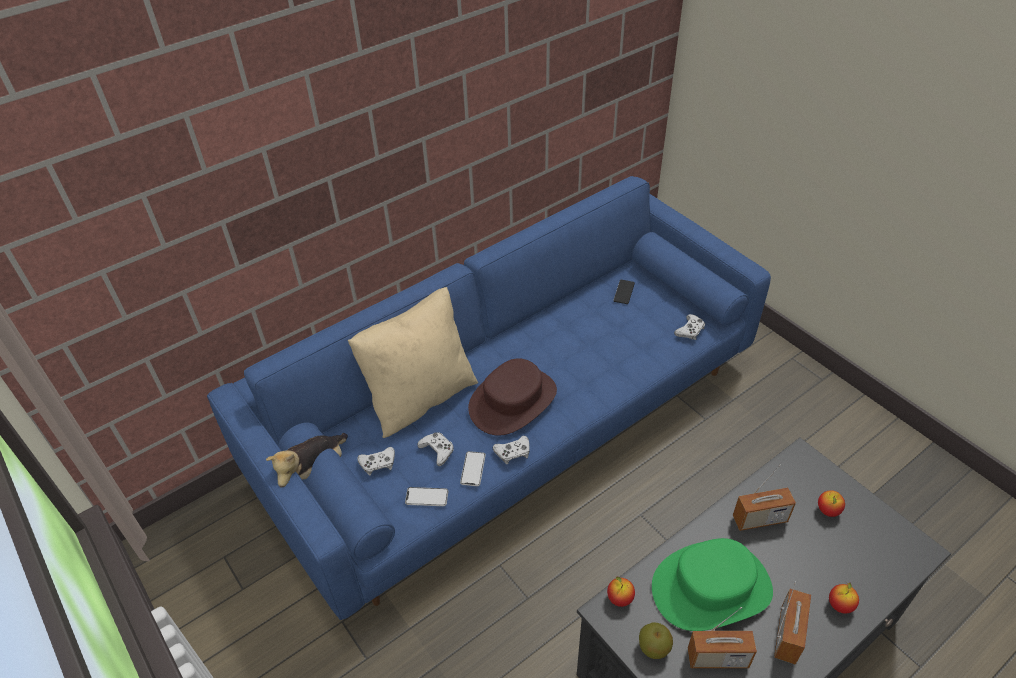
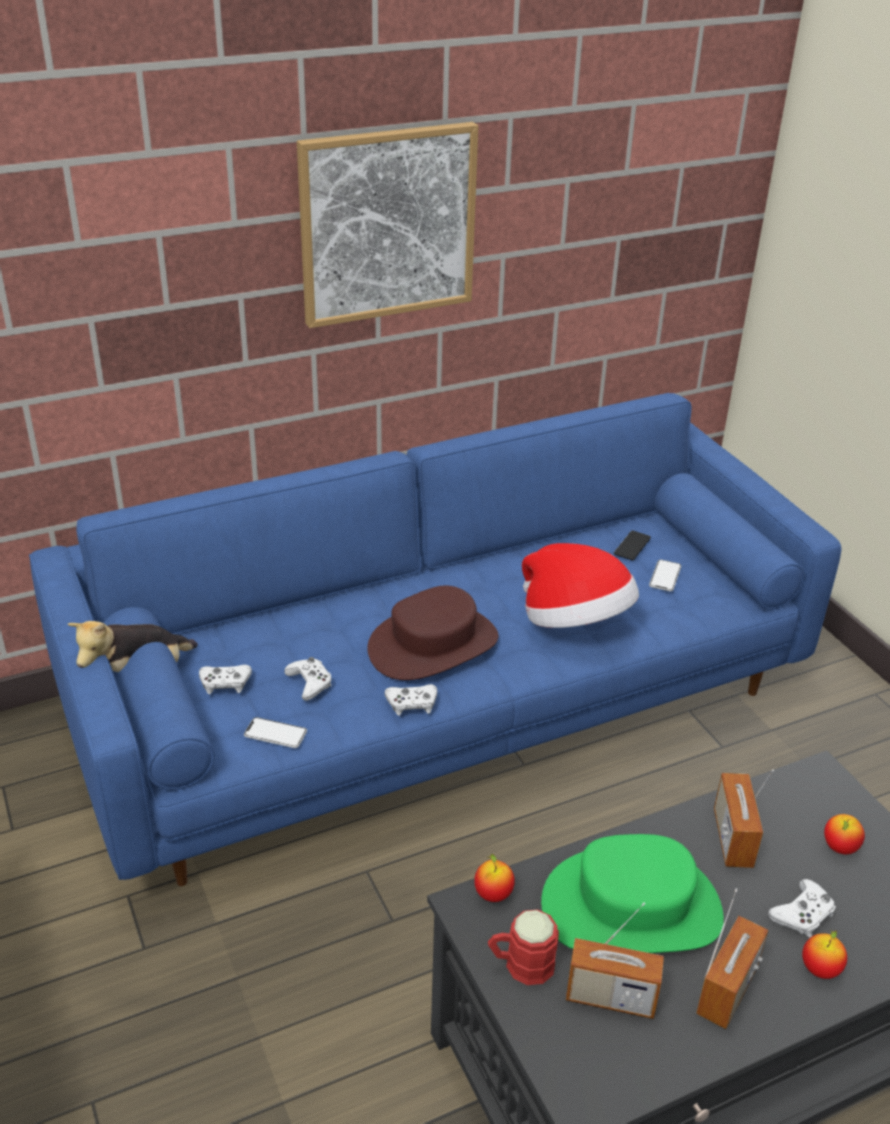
camera: 10 degrees right, 10 degrees down
(420, 397) = (309, 619): beige pillow -> none
(427, 102) = (387, 224): none -> picture
(473, 469) = (350, 713): phone -> phone (665, 576)
(603, 363) = (574, 622): none -> hat
(653, 648) = (520, 964): apple -> red mug
(690, 330) = (712, 605): white game controller -> white game controller (802, 914)
(759, 519) = (732, 838): radio -> radio turned 90 degrees clockwise

